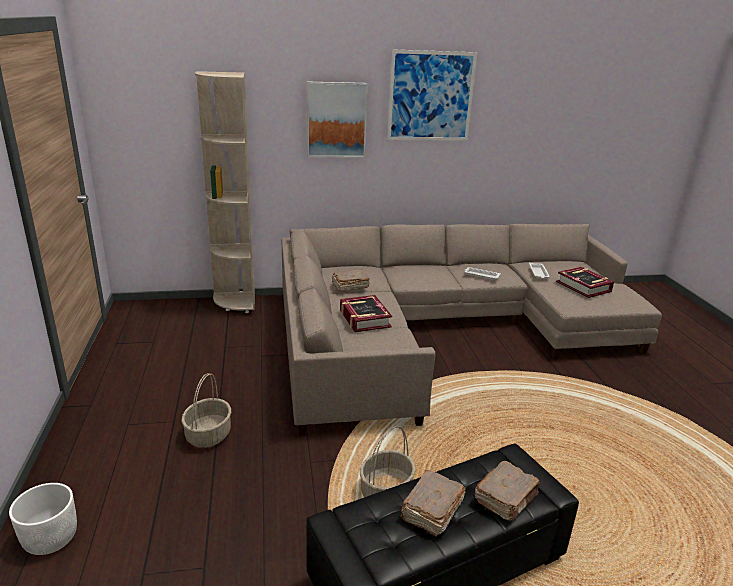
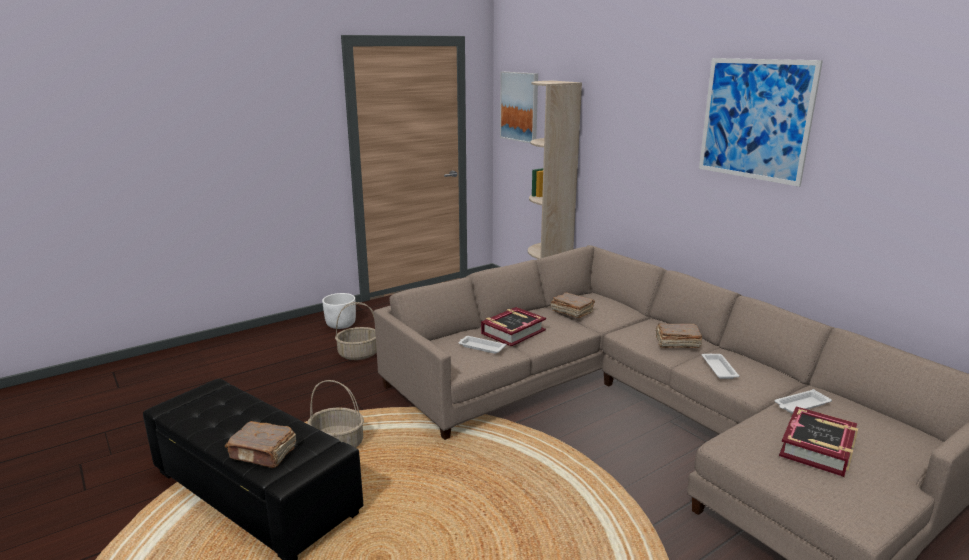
camera: 65 degrees right, 5 degrees down
(51, 538) = (238, 345): white planter -> white planter (341, 324)
(336, 120) = (652, 138): picture -> picture (519, 107)
(382, 339) = (481, 347): none -> white tray
(431, 511) = (235, 420): brown book -> brown book (676, 343)

